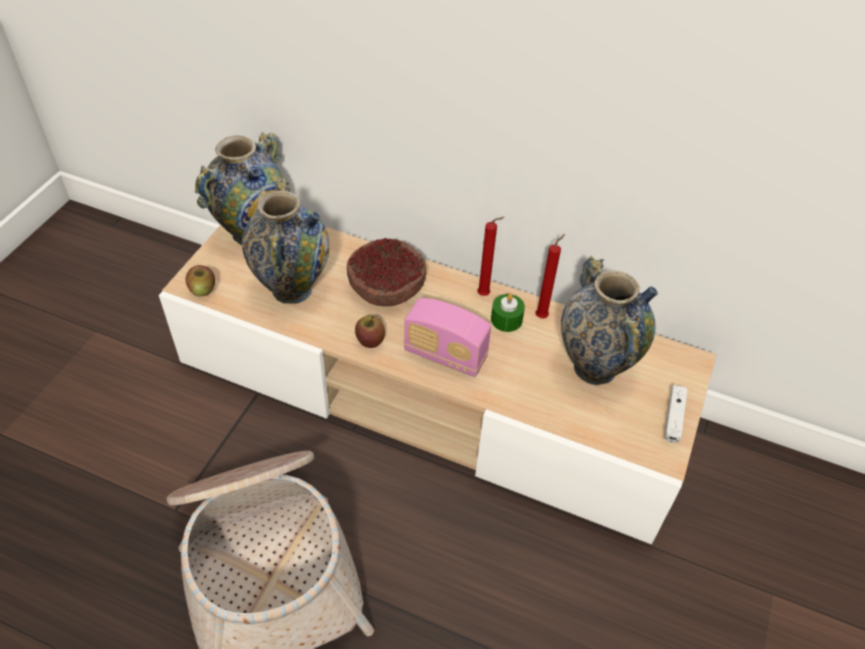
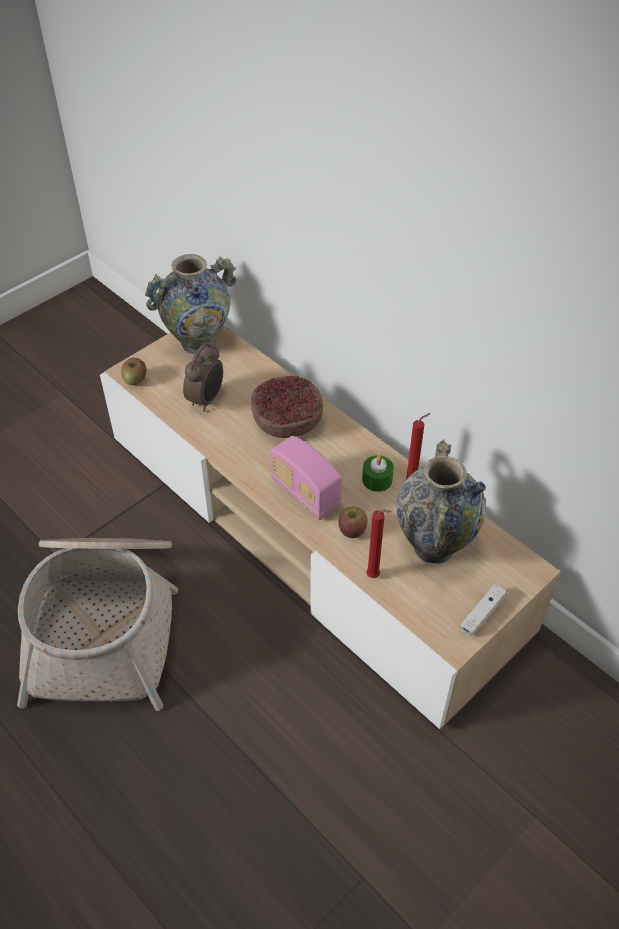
camera: 25 degrees right, 0 degrees up
(292, 289) = (207, 399): vase -> alarm clock
(370, 340) = (248, 462): apple -> apple (352, 530)
(485, 295) = (370, 452): red candle -> red candle (375, 576)

